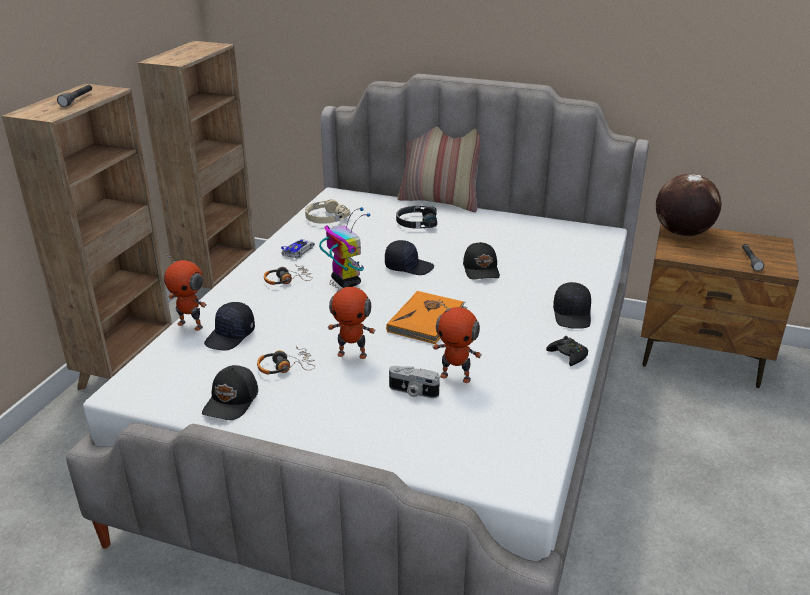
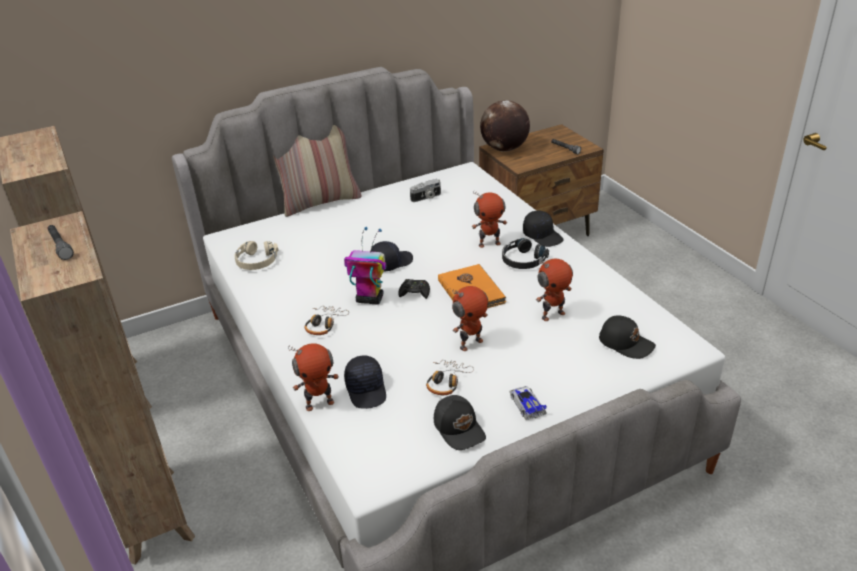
camera: 45 degrees left, 5 degrees up
(299, 251) = (287, 298): toy car -> toy car (526, 404)
(413, 392) = (548, 340): camera -> camera (426, 197)
(416, 223) = (334, 228): black headphones -> black headphones (522, 260)
(482, 269) = (441, 237): black cap -> black cap (626, 343)
(512, 295) = (489, 243): none -> toy robot
(568, 355) = (582, 262): black game controller -> black game controller (415, 292)

